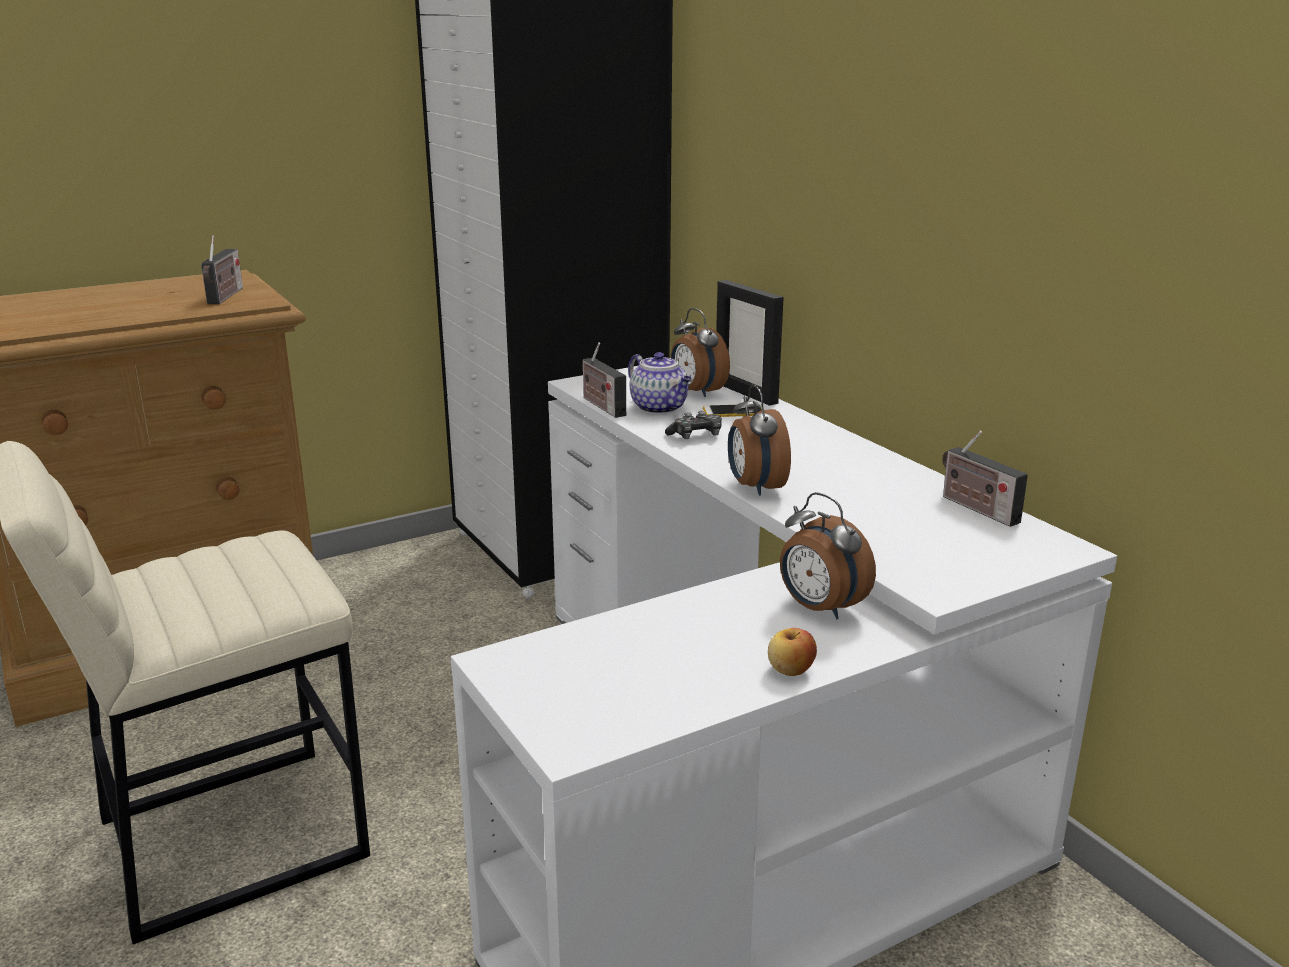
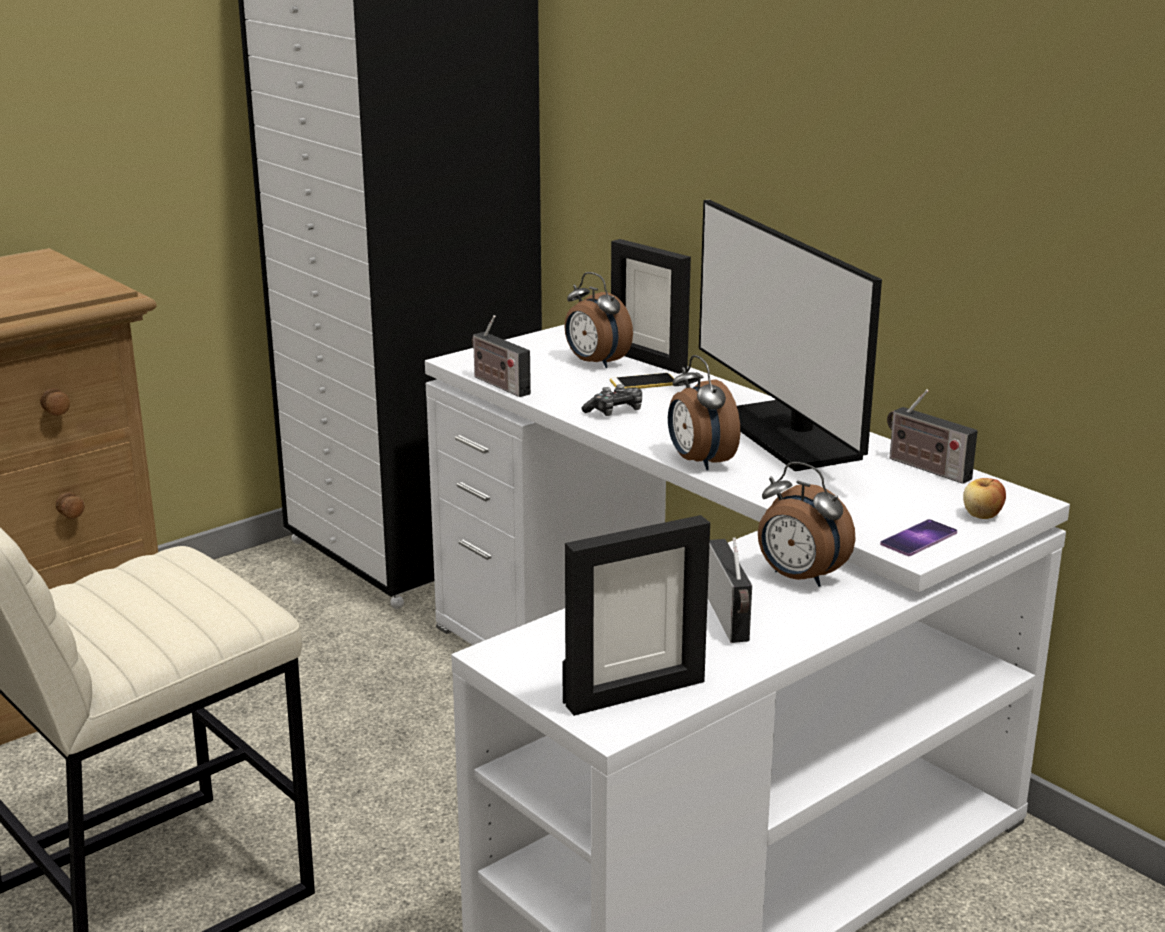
camera: 10 degrees left, 0 degrees up
(225, 296) = (52, 284): radio -> radio (729, 619)
(608, 714) = (634, 692): none -> picture frame
(660, 408) = (563, 383): teapot -> none
(790, 670) = (792, 637): apple -> apple (982, 515)
(849, 468) = (787, 436): none -> monitor
(946, 579) = (919, 538): none -> phone

